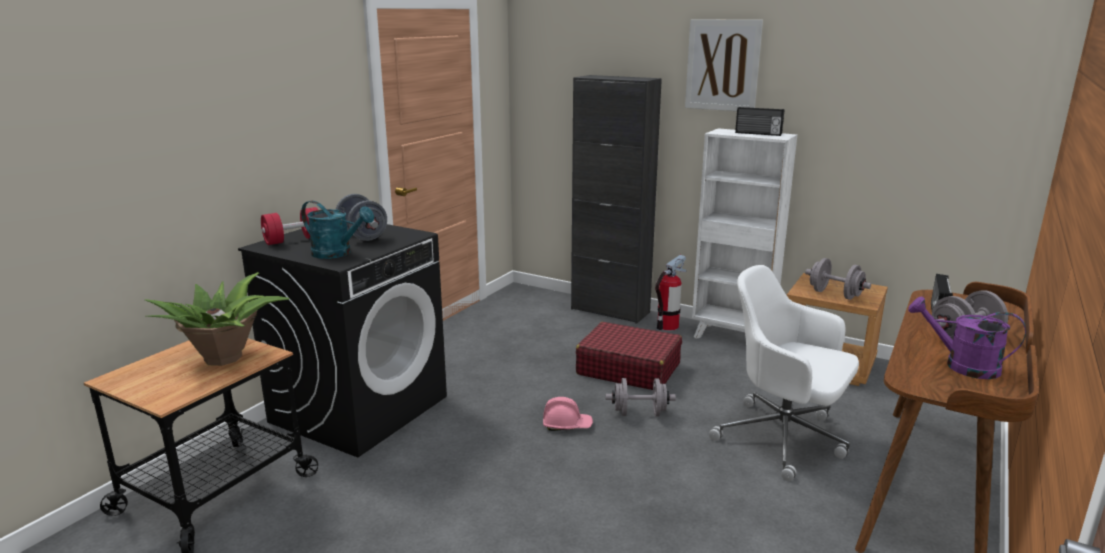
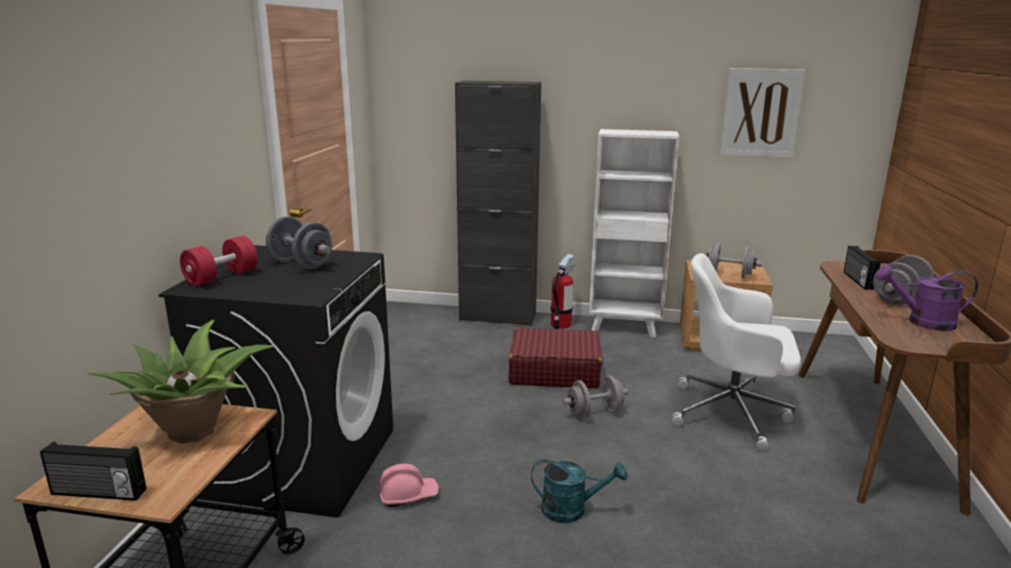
camera: 20 degrees left, 0 degrees up
(337, 254) = (295, 287): turquoise watering can -> turquoise watering can (572, 510)
(567, 425) = (535, 437): pink hard hat -> pink hard hat (408, 495)
(722, 65) = (602, 68): picture -> picture (760, 113)
(758, 134) = (645, 132): radio -> radio (97, 493)

